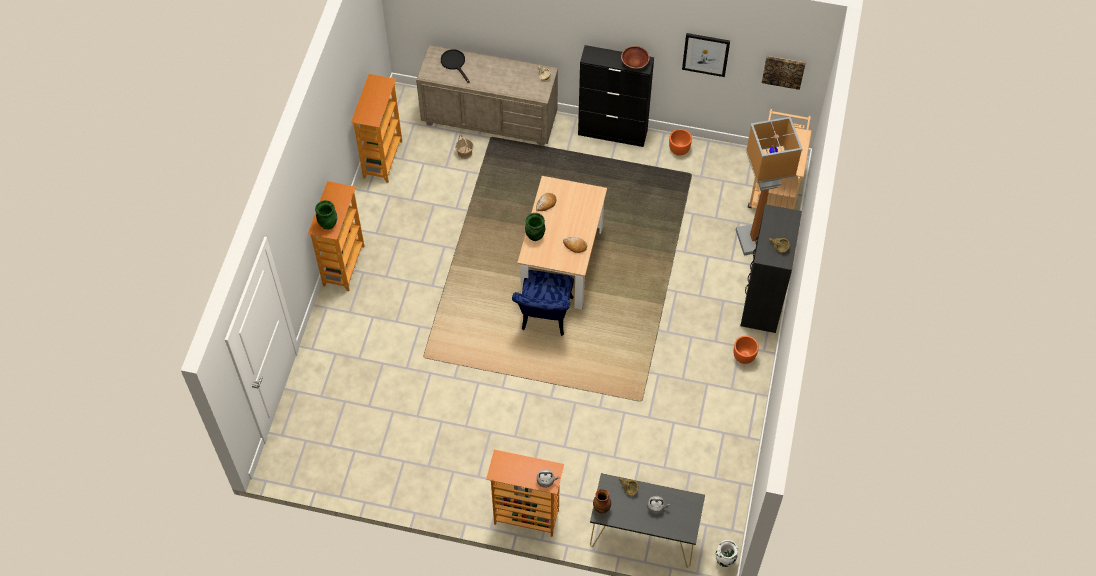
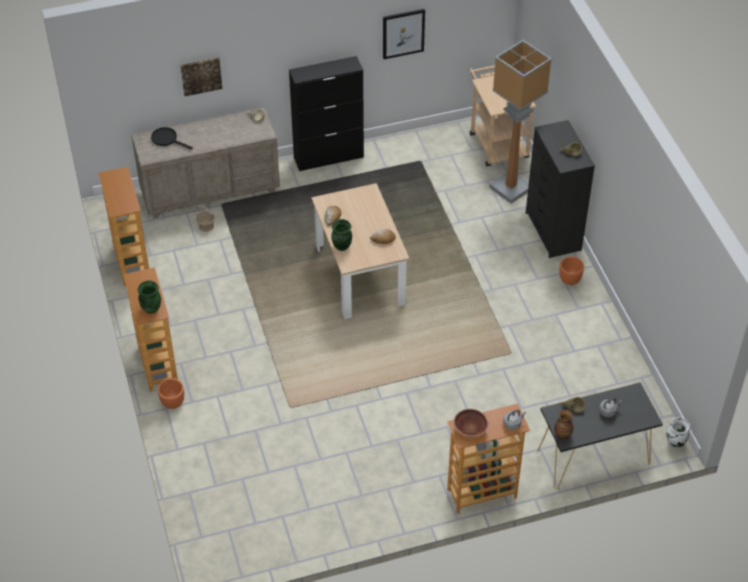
camera: 30 degrees left, 10 degrees down
(544, 318) = (377, 326): blue chair -> none
(634, 62) = (343, 66): brown bowl -> brown bowl (470, 428)
(679, 150) = (396, 147): orange planter -> orange planter (172, 403)
(783, 71) = (475, 23): picture -> picture (201, 75)

